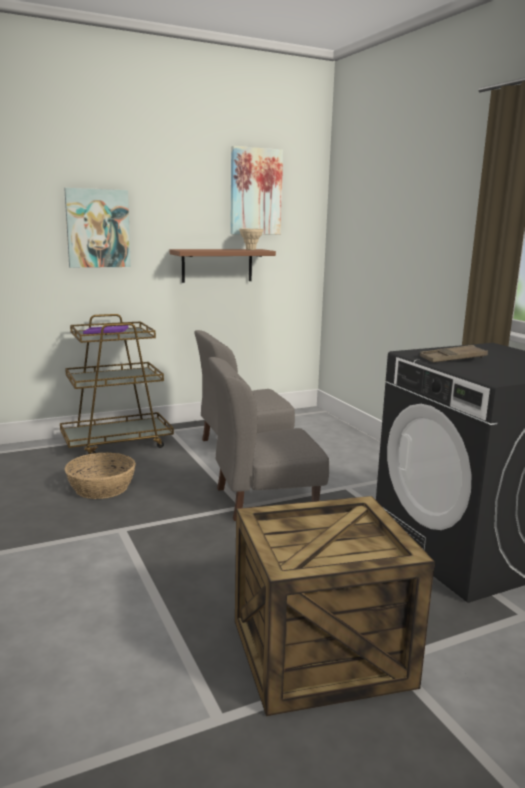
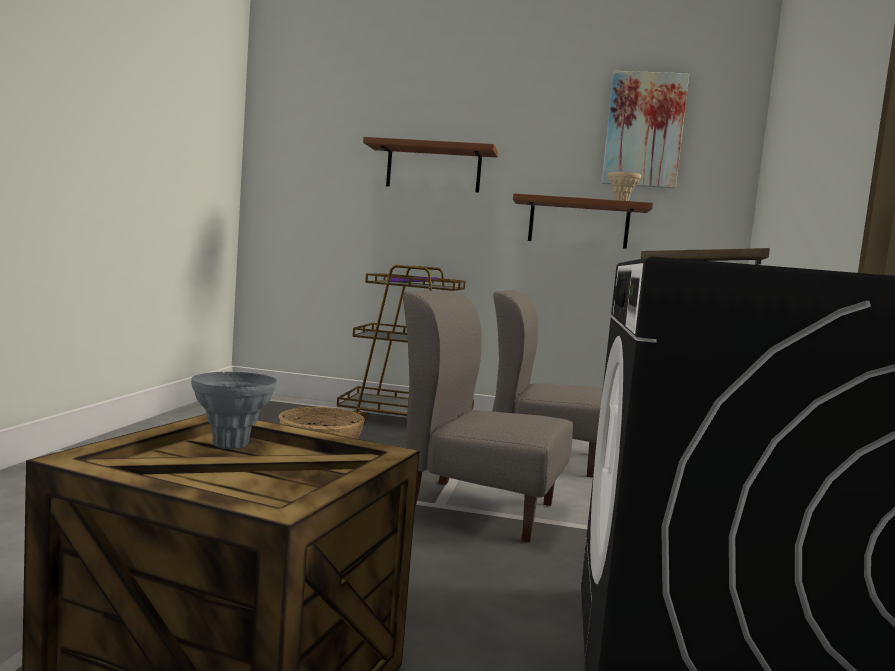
camera: 35 degrees right, 10 degrees down
(98, 228) = (433, 168): picture -> brown shelf
(289, 528) = (231, 445): none -> grey vase

